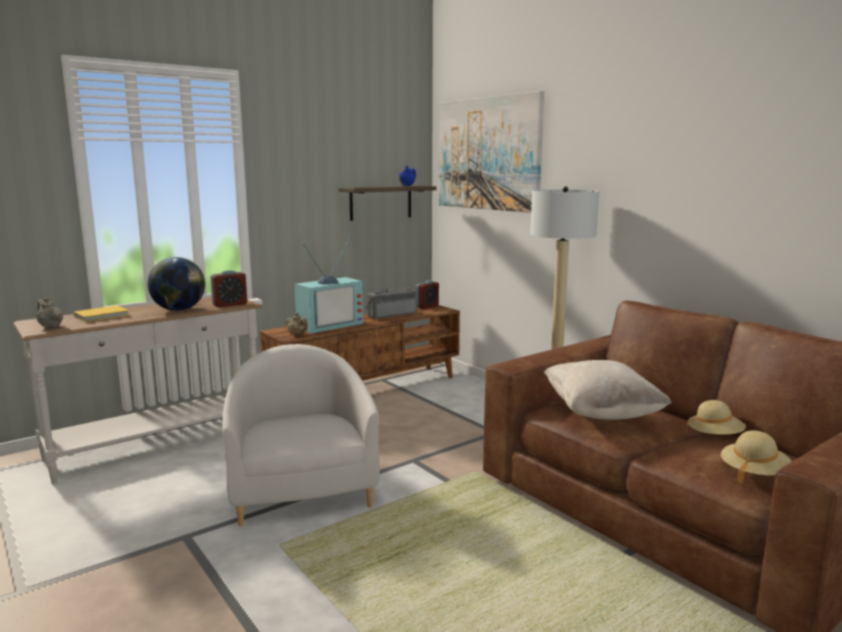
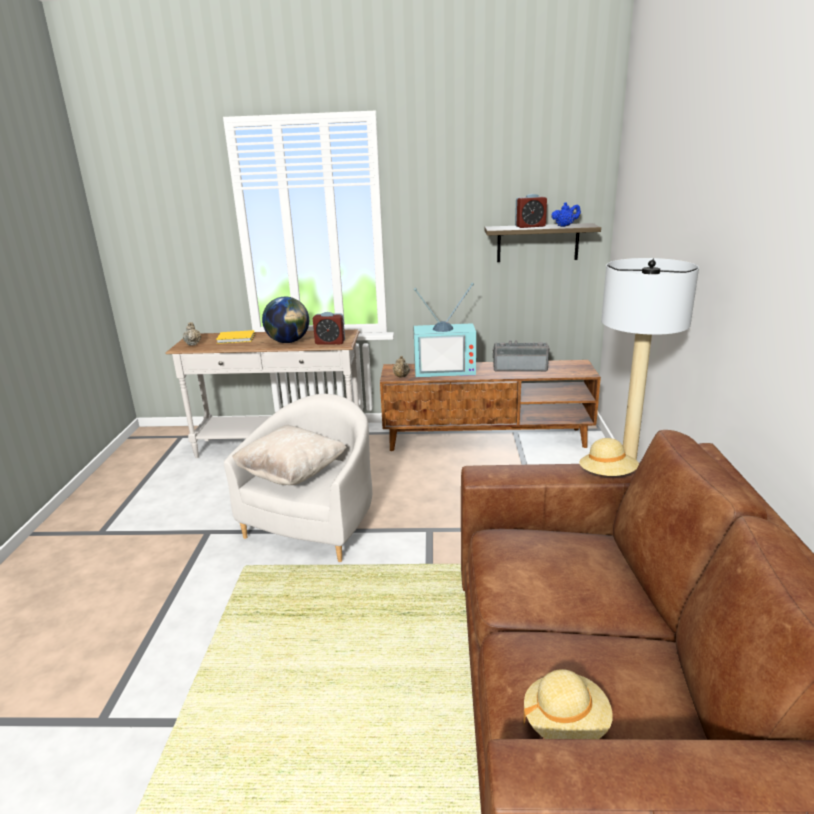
camera: 40 degrees right, 10 degrees up
(427, 306) = (574, 364): alarm clock -> alarm clock (530, 226)
(488, 154) = (646, 193): picture -> none
(601, 413) = (534, 562): beige pillow -> beige pillow (291, 474)
(714, 436) = (647, 650): beige hat -> beige hat (607, 475)

